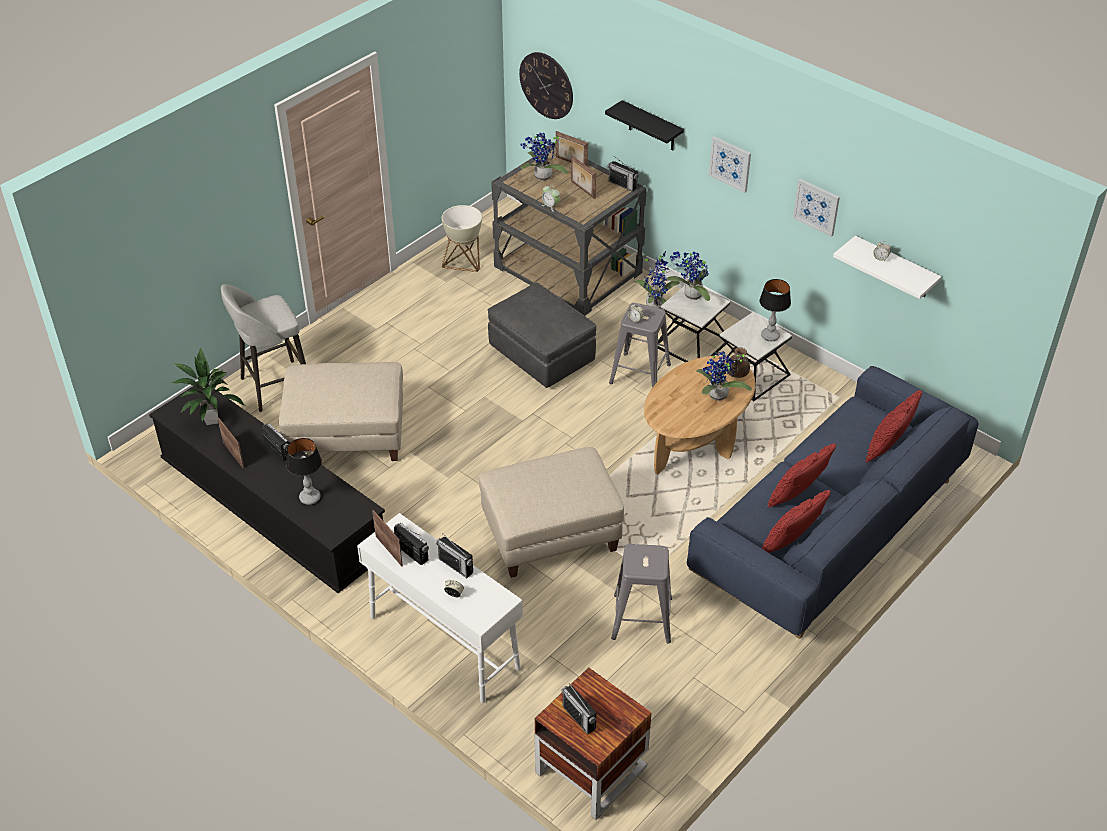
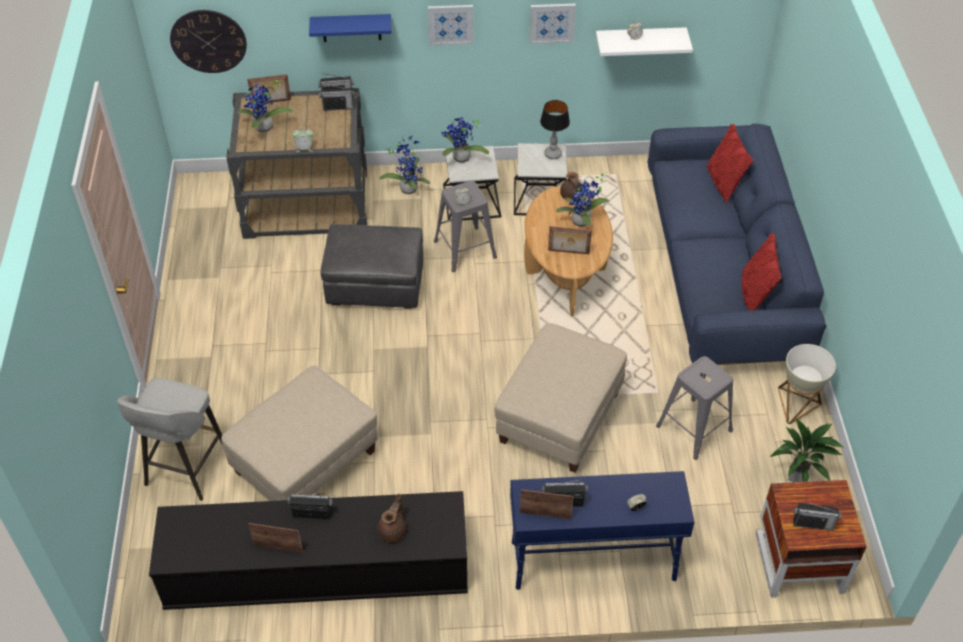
camera: 45 degrees left, 5 degrees up
(211, 420) = (217, 534): potted plant -> potted plant (797, 479)
(310, 498) = (393, 530): table lamp -> brown teapot
(445, 642) = (592, 560): white console table -> blue console table
(456, 566) = (607, 485): radio -> radio (338, 107)
(463, 263) = (214, 252): planter -> planter (797, 405)
(582, 190) = (311, 119): picture frame -> picture frame (568, 252)
(651, 126) = (351, 28): black shelf -> blue shelf
(797, 496) = (718, 258): red pillow -> none

